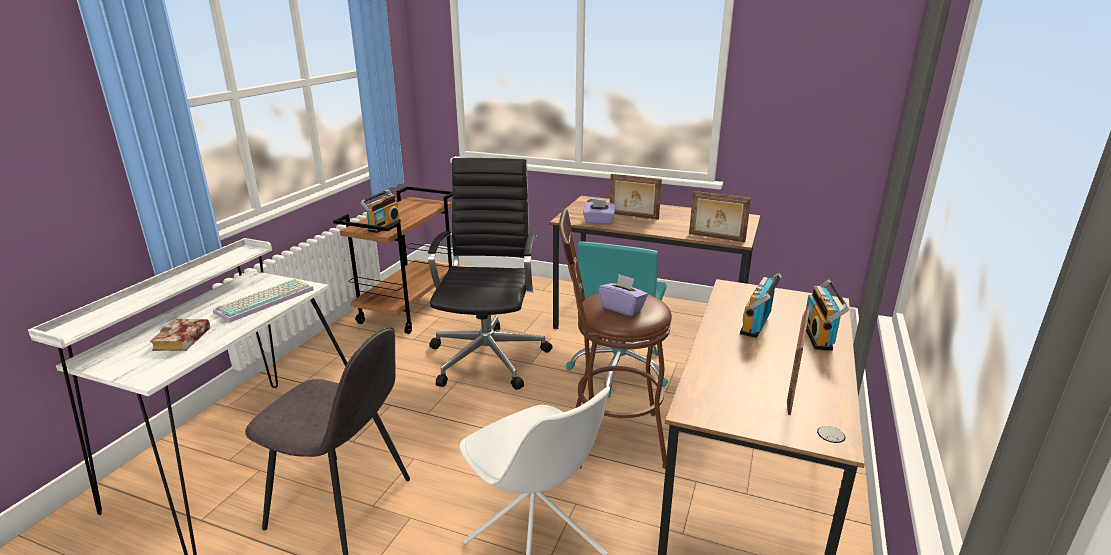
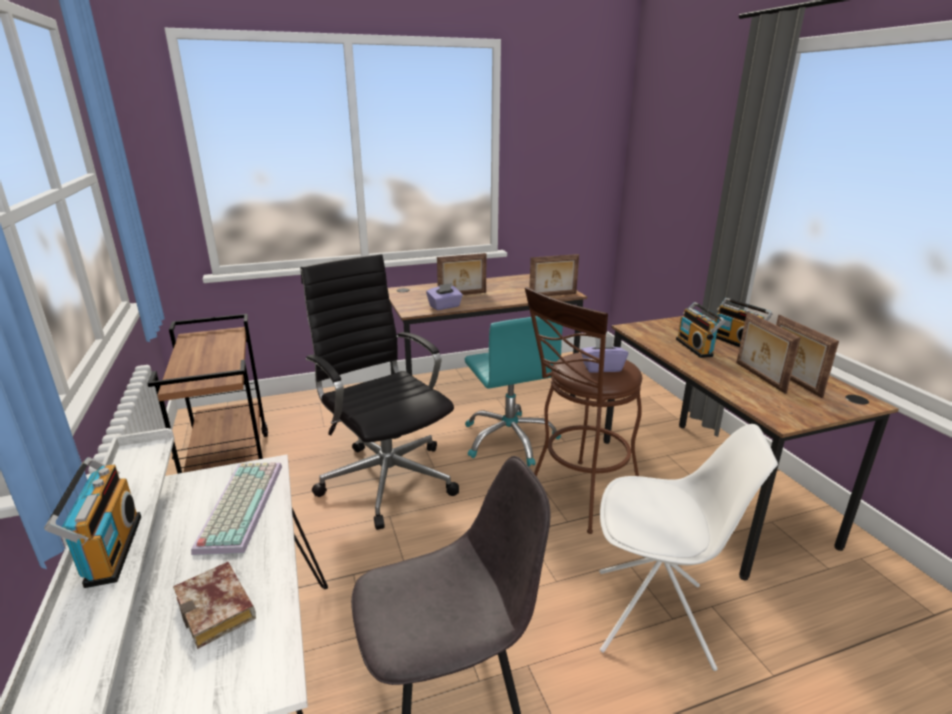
camera: 40 degrees left, 0 degrees up
(383, 226) = (210, 372): radio -> radio (109, 550)
(761, 371) = (758, 377): none -> picture frame

